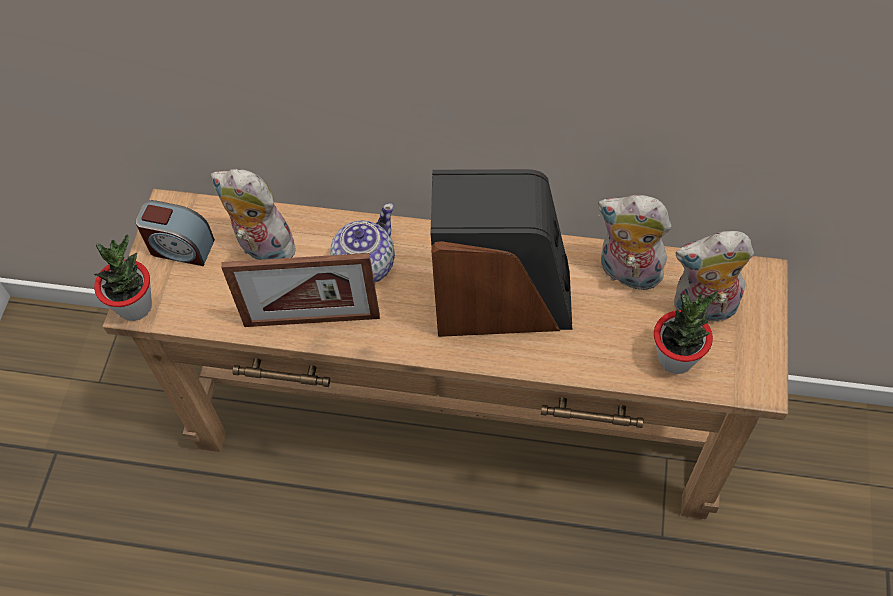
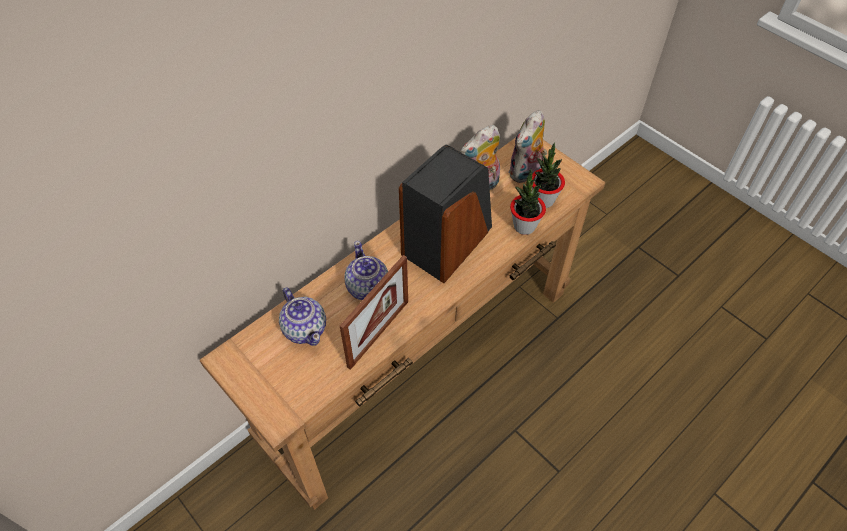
camera: 55 degrees left, 5 degrees down
(135, 306) = (278, 420): potted plant -> potted plant (524, 226)
(180, 247) = (260, 370): alarm clock -> none
(262, 248) = (305, 328): plush toy -> teapot

